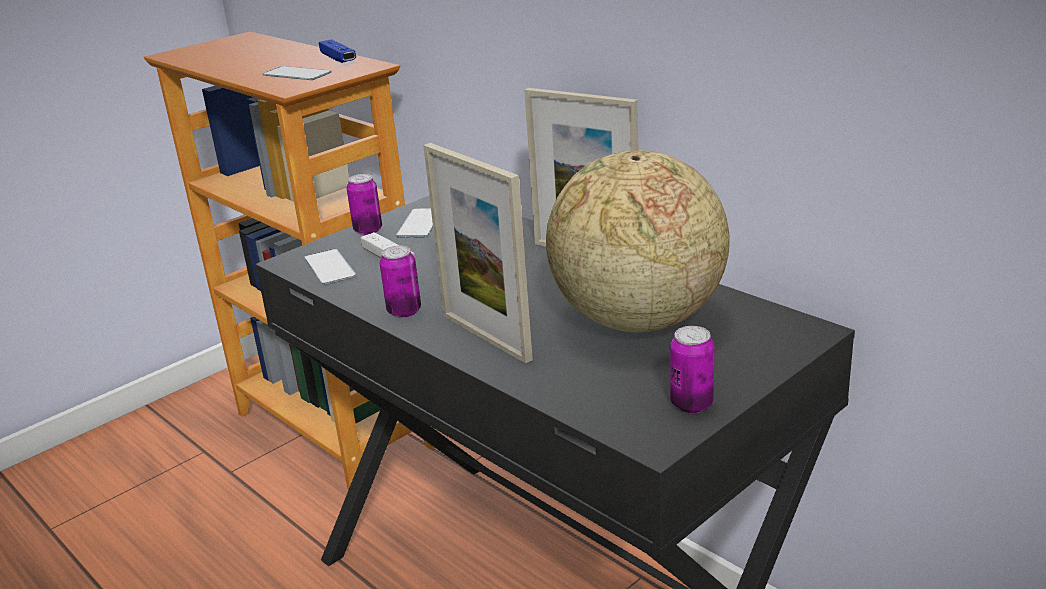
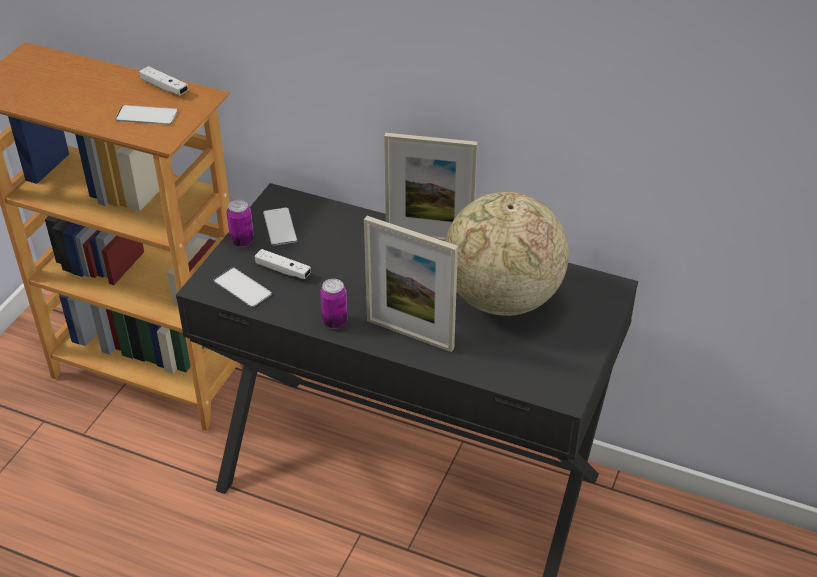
camera: 25 degrees left, 15 degrees up
(338, 59) = (164, 87): blue game controller -> white game controller
(691, 404) = (572, 363): can -> none

